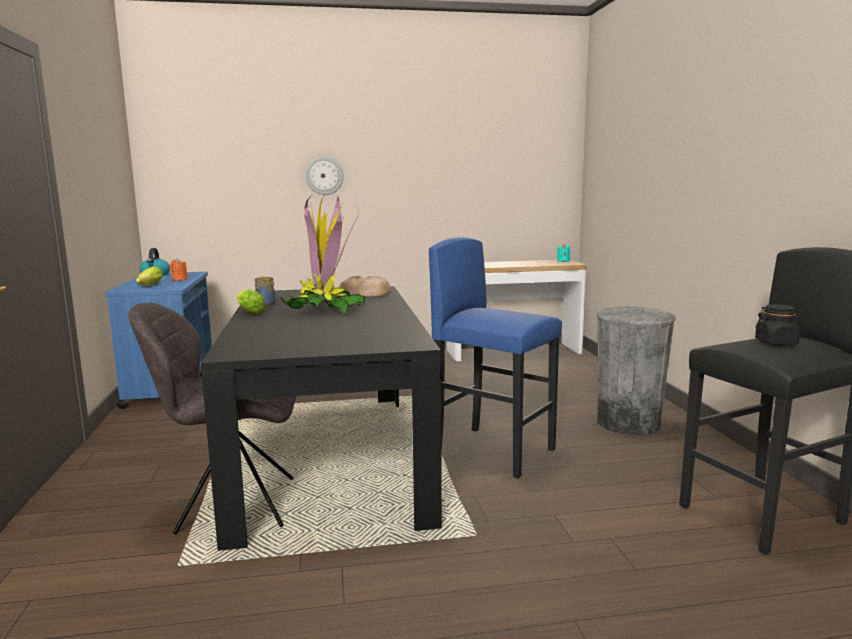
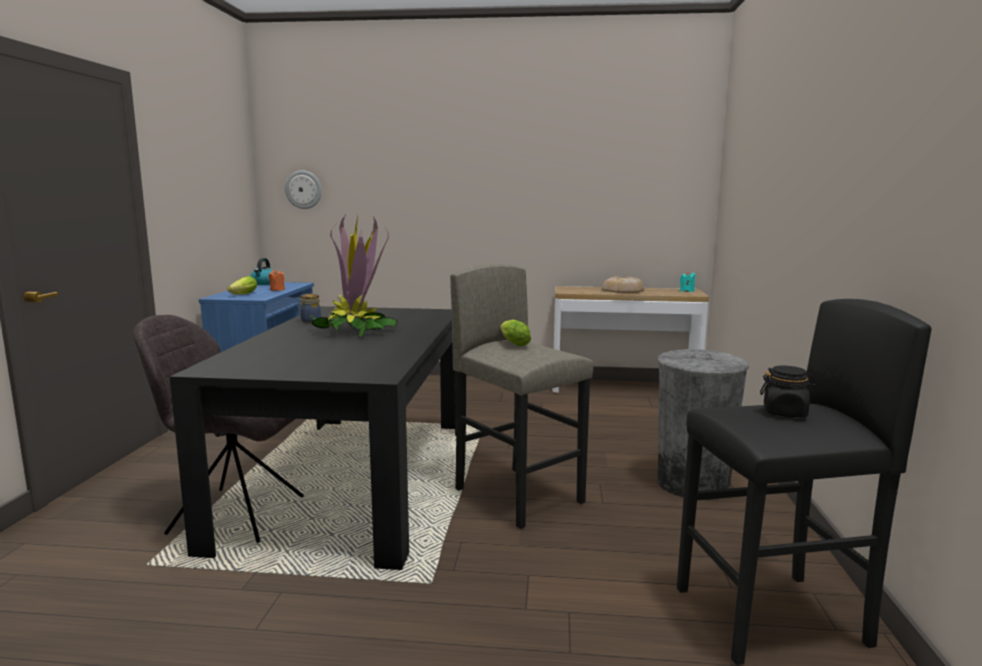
camera: 15 degrees right, 0 degrees up
(249, 312) = (284, 328): lettuce -> lettuce (513, 343)
(324, 176) = (431, 191): wall clock -> wall clock (303, 189)
(365, 293) = (418, 316): bread -> bread (623, 290)
(494, 451) = (519, 495): blue stool -> grey stool

